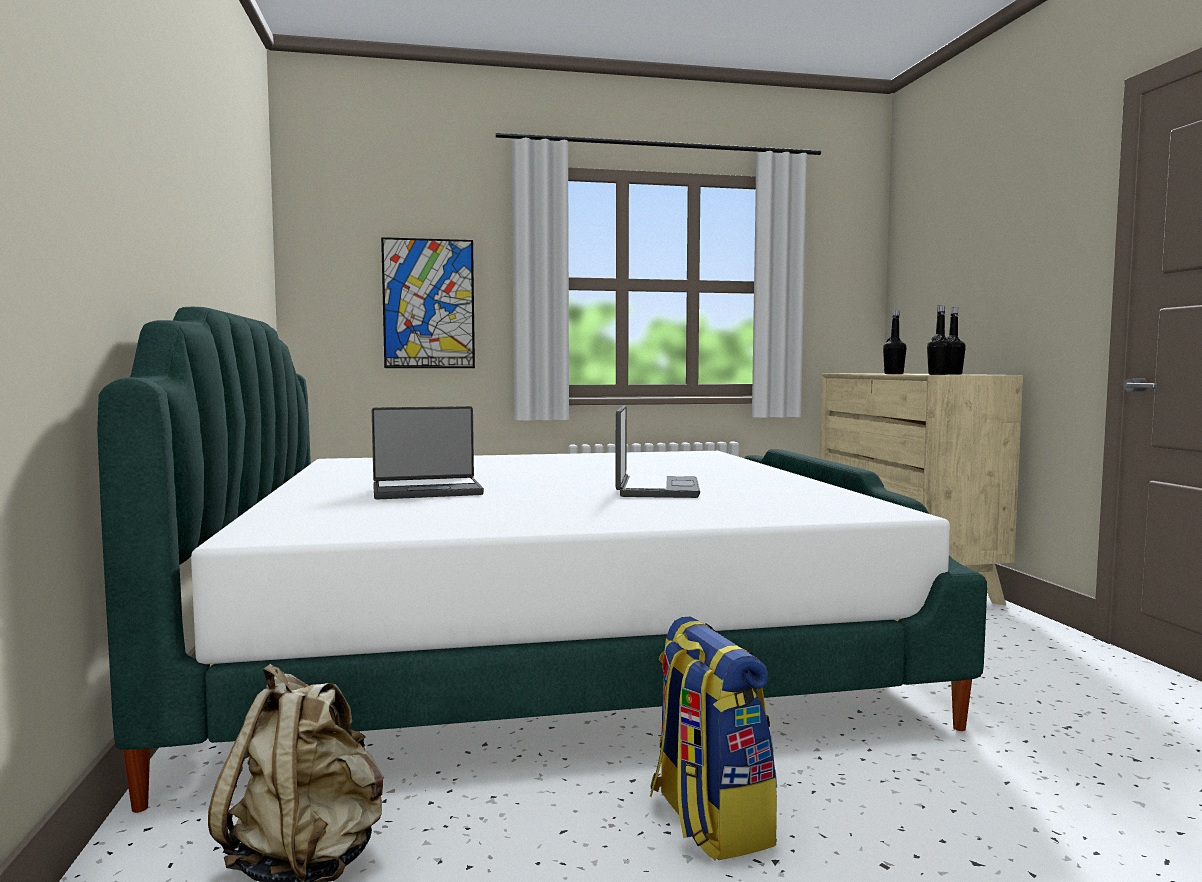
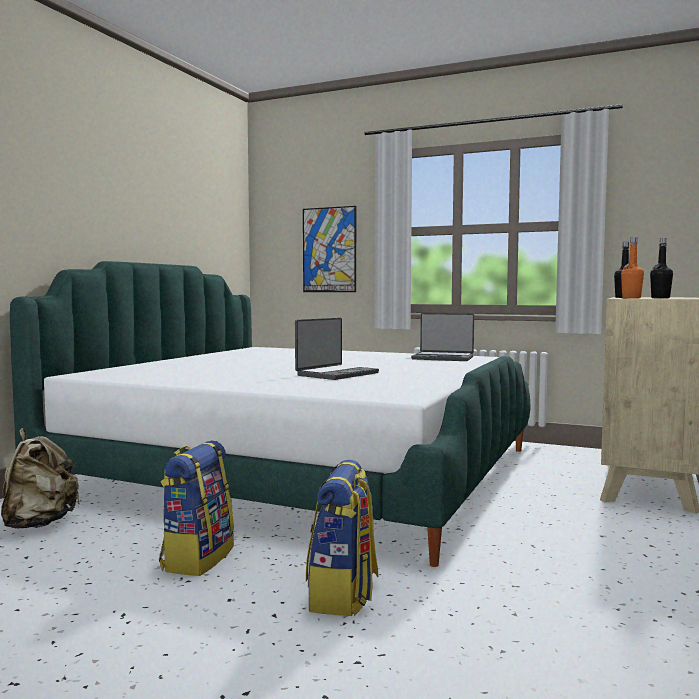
camera: 35 degrees right, 0 degrees up
(427, 491) = (223, 365): laptop -> laptop (443, 358)
(938, 374) = (631, 298): black bottle -> orange bottle
(974, 802) = (343, 595): none -> backpack

